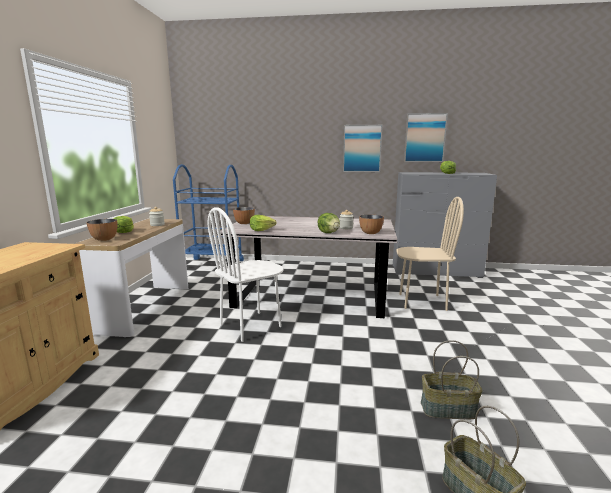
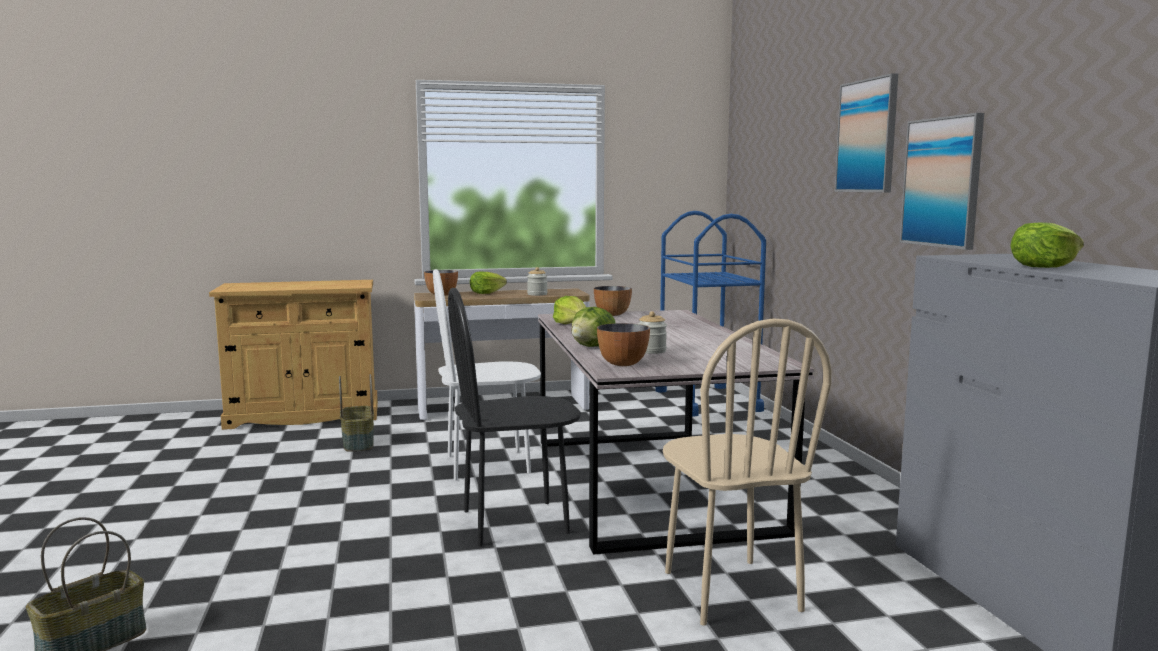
camera: 70 degrees right, 5 degrees down
(250, 325) = (488, 464): white chair -> white chair turned 45 degrees counterclockwise
(341, 329) = (515, 522): none -> black chair
(425, 138) = (1083, 145): picture -> picture (867, 136)
(448, 410) = (273, 624): basket -> basket (357, 443)

